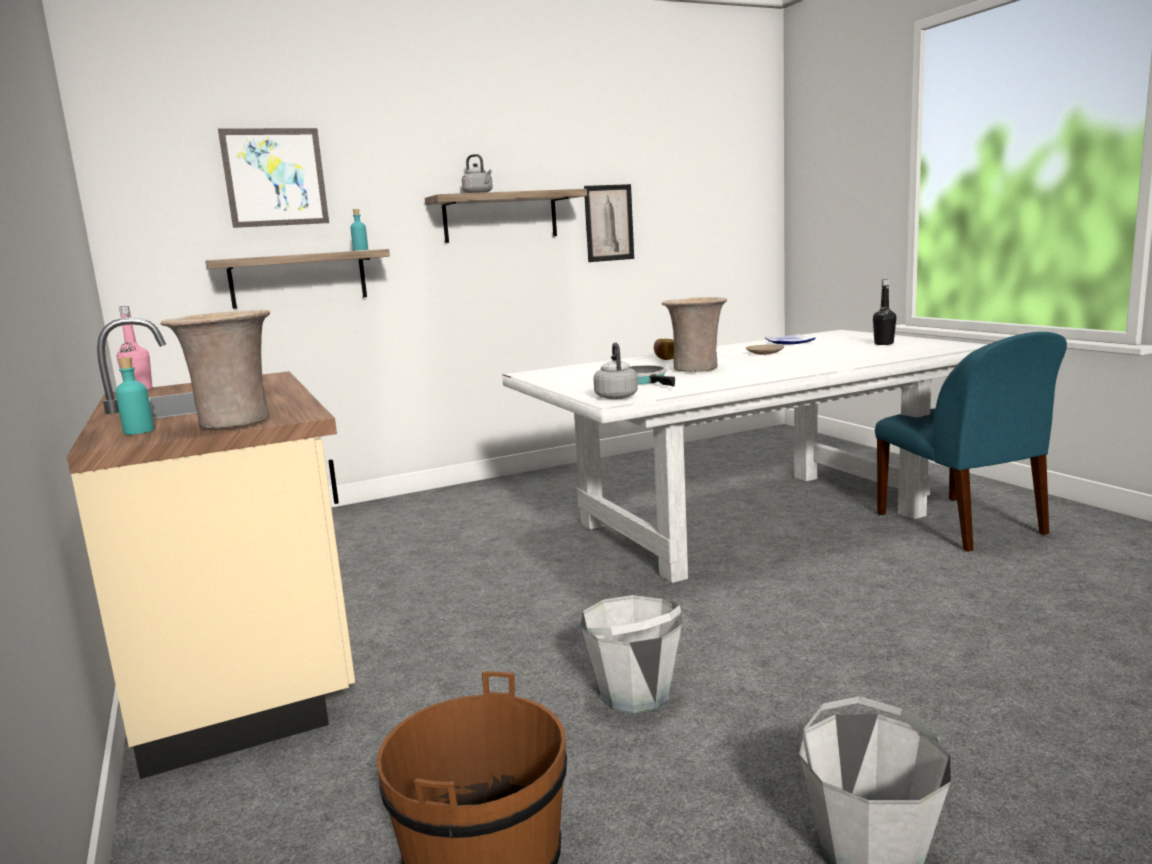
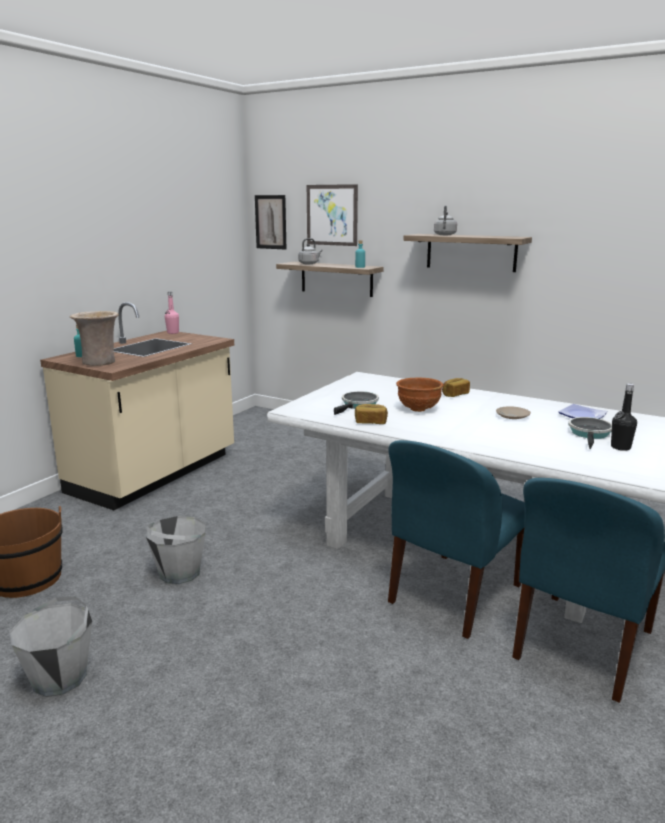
camera: 55 degrees right, 5 degrees up
(609, 223) = (568, 266): picture -> picture (271, 222)
(616, 396) = (302, 408): grey kettle -> grey kettle (309, 263)
(695, 369) = (418, 409): beige vase -> brown bowl
(714, 382) = (370, 422): none -> bread
(842, 345) = (590, 434): none -> frying pan
(842, 549) = (453, 595): none -> blue chair

